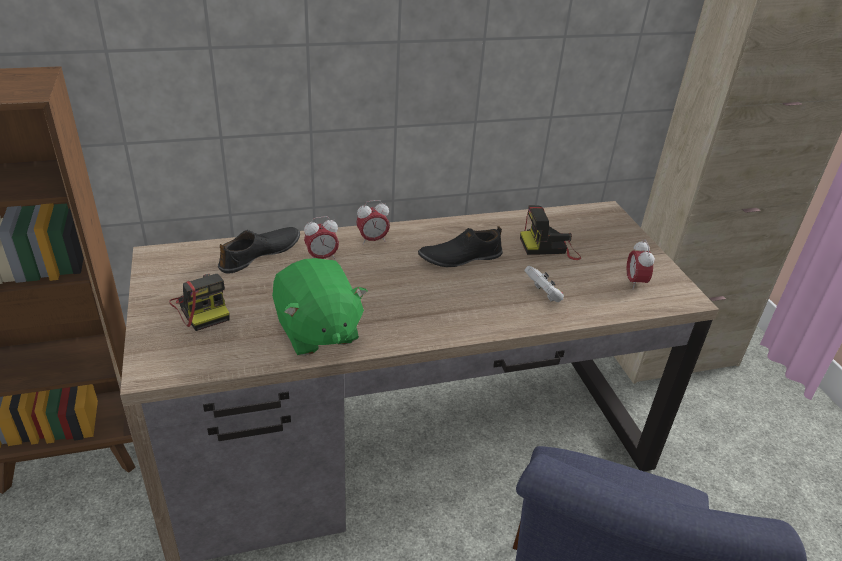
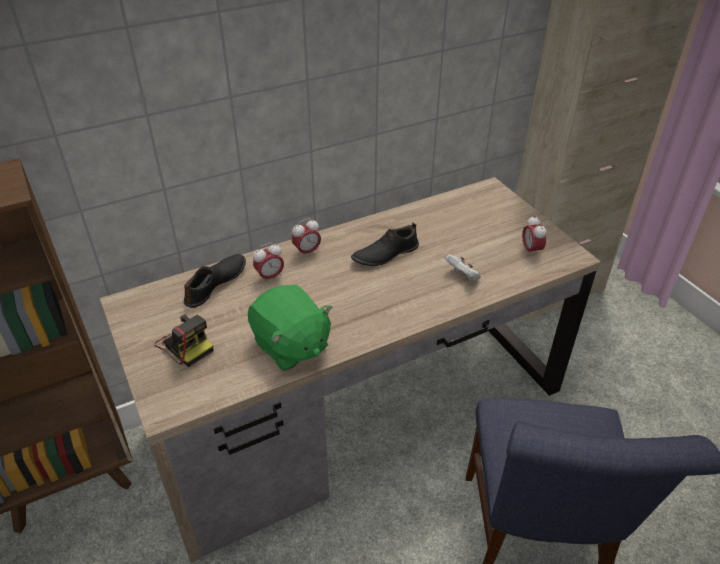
camera: 10 degrees left, 5 degrees up
(550, 247) = (455, 231): camera -> none

